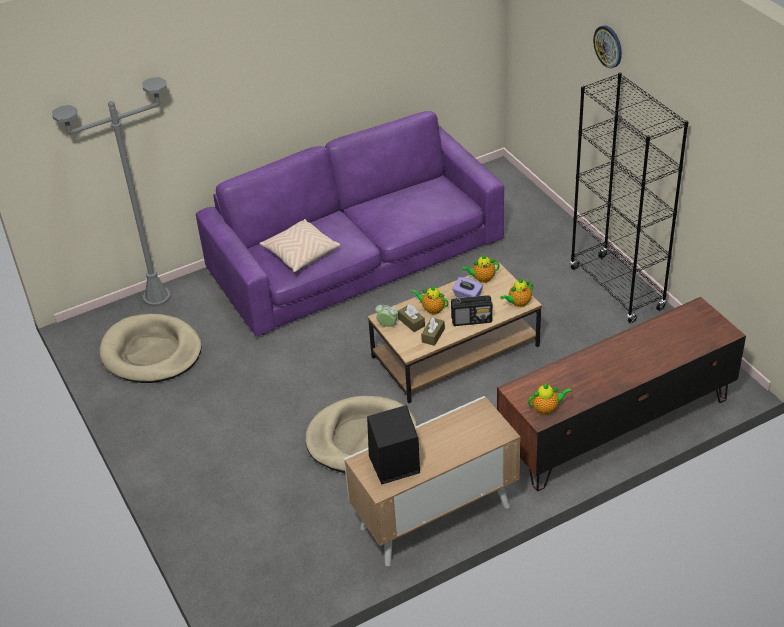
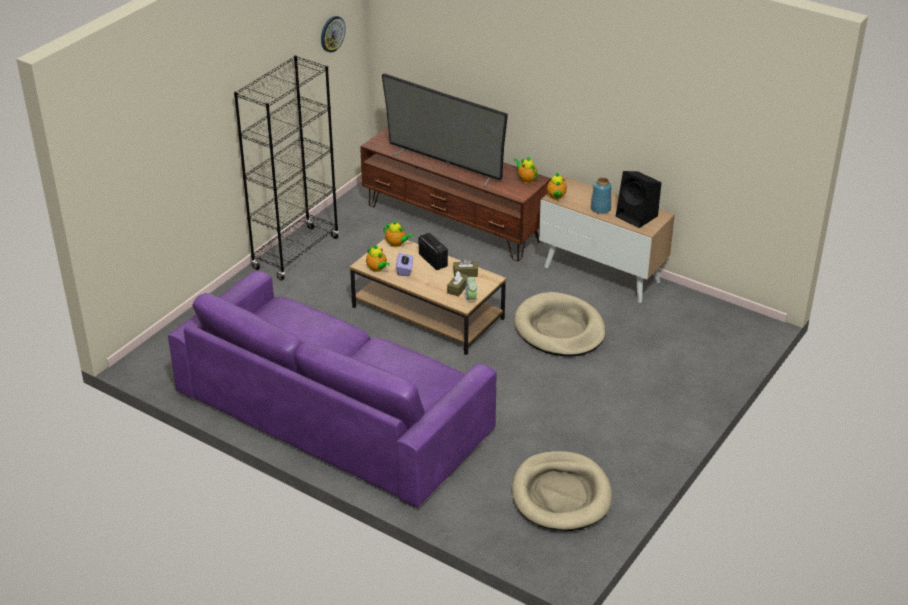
camera: 120 degrees left, 5 degrees down
(156, 297) = (484, 530): grey floor lamp -> none
(300, 253) = (414, 375): beige pillow -> none
(431, 439) = (600, 208): none -> blue vase
(432, 309) = (434, 283): teapot -> teapot (556, 197)
(608, 46) = (206, 93): wall clock -> wall clock (332, 33)
(619, 350) = (445, 165): none -> television

